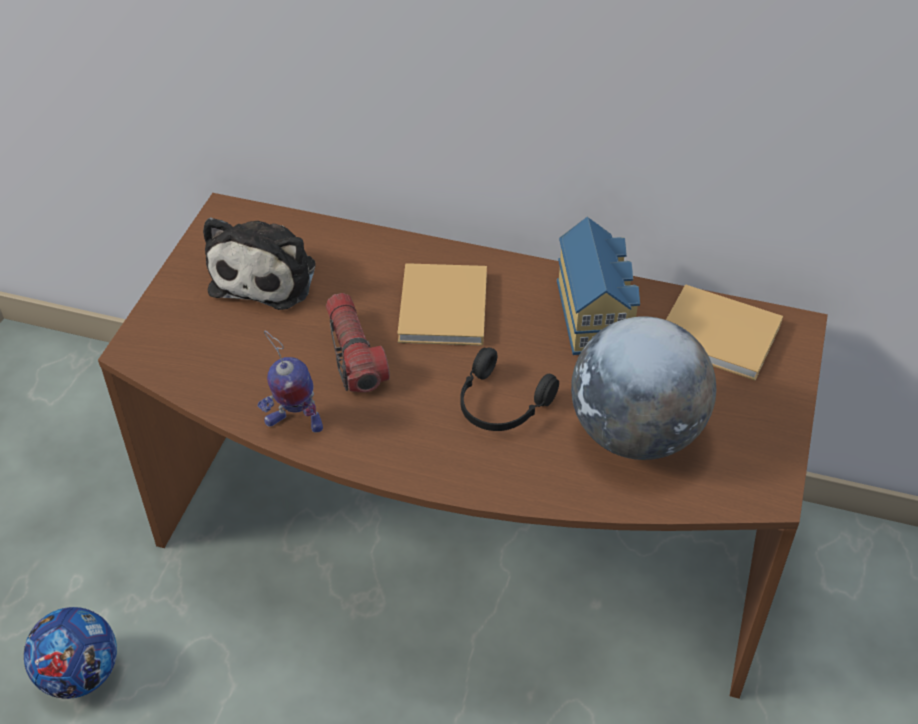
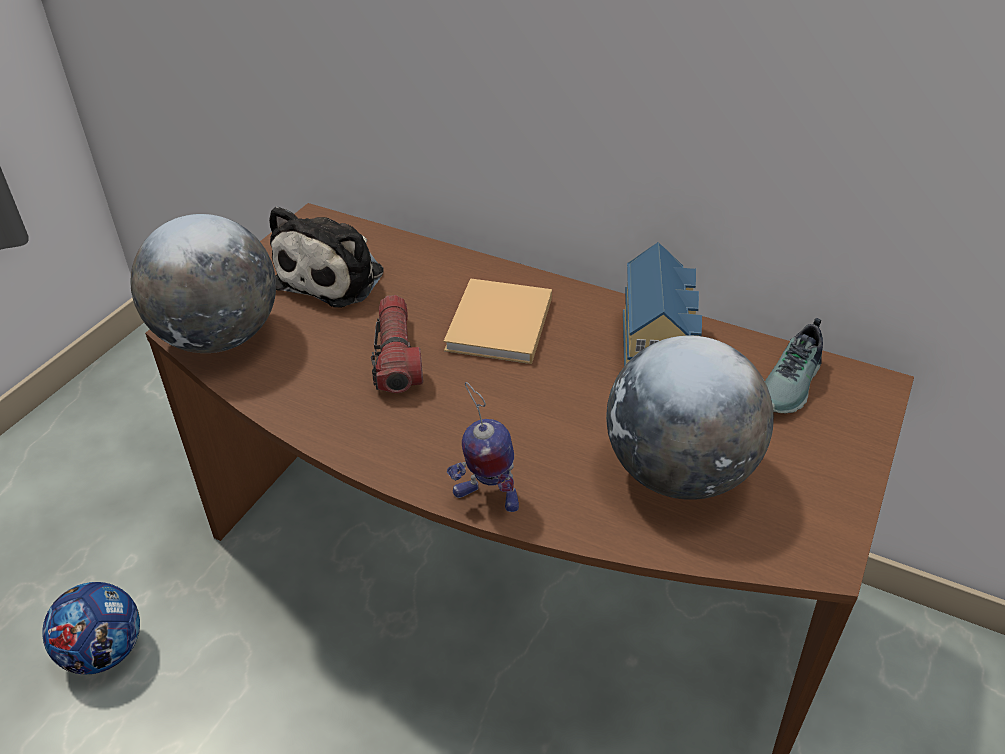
camera: 10 degrees right, 5 degrees down
(174, 356) = (218, 337): none -> globe
(294, 423) = (314, 414): toy robot -> toy robot (486, 497)
(500, 405) = (535, 424): black headphones -> none
(721, 336) = (791, 385): beige book -> shoe

